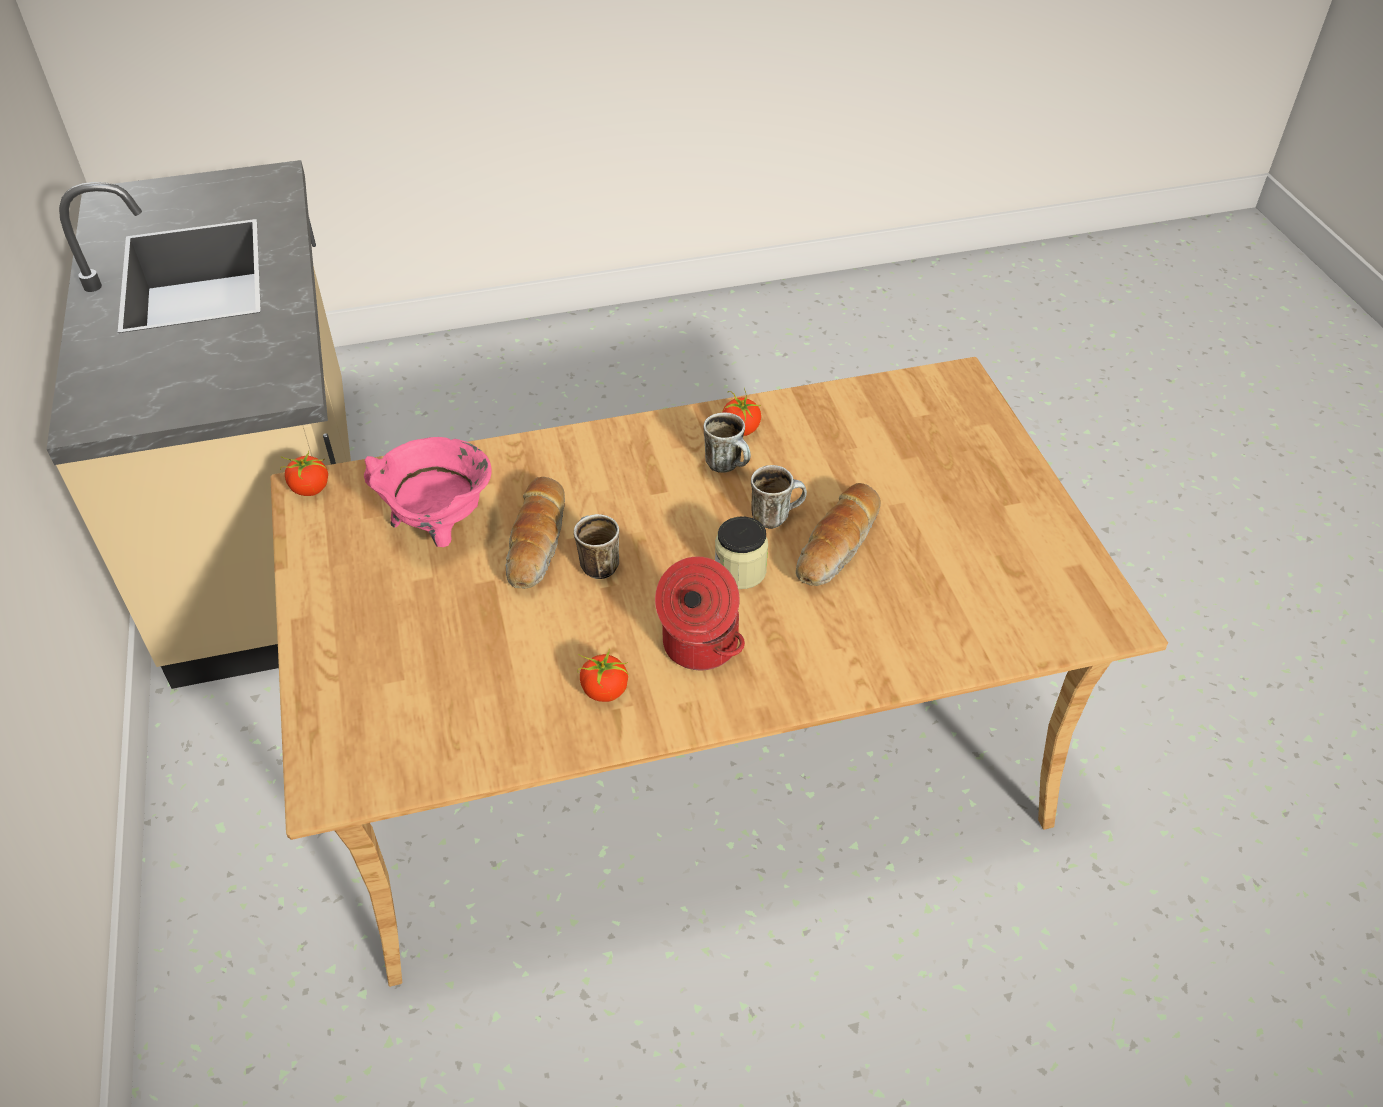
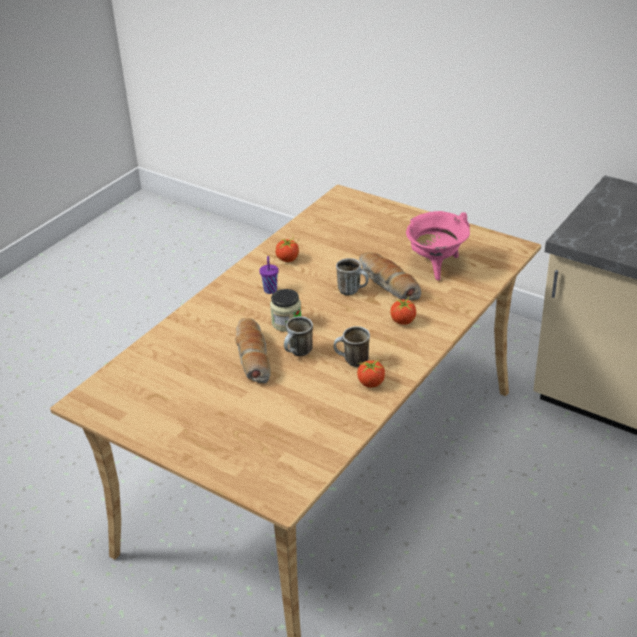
camera: 140 degrees right, 10 degrees down
(310, 489) = (514, 248): tomato -> tomato (403, 321)
(698, 645) = (270, 290): cooking pot -> purple cup

